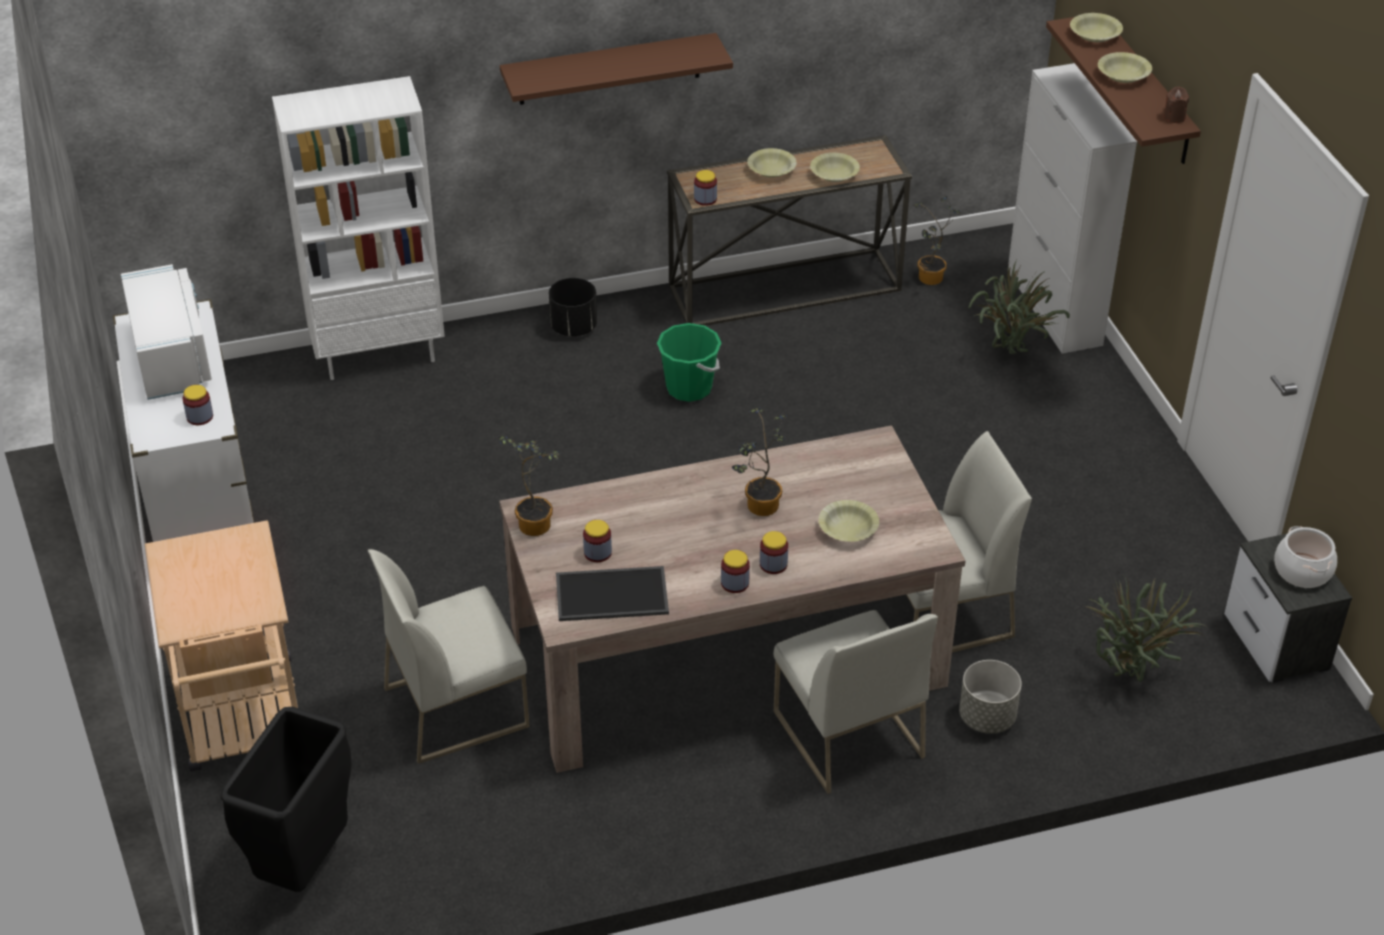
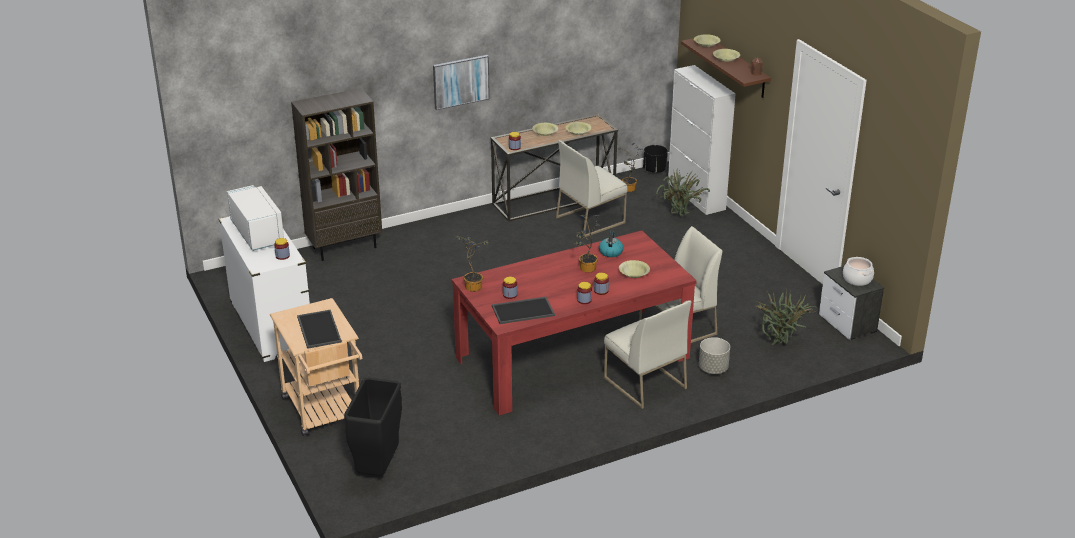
camera: 10 degrees left, 10 degrees down
(218, 592) = (318, 329): none -> tray
(379, 354) = (345, 247): white bookcase -> brown bookcase
(457, 706) = (437, 393): white chair -> white chair (590, 220)
(573, 327) = (447, 226): black planter -> black planter (654, 170)
(609, 69) = (460, 81): brown shelf -> picture
(689, 388) = (517, 246): green bucket -> none
(726, 656) = (572, 358): beige dining table -> red dining table
(817, 471) = (610, 252): none -> kettle

